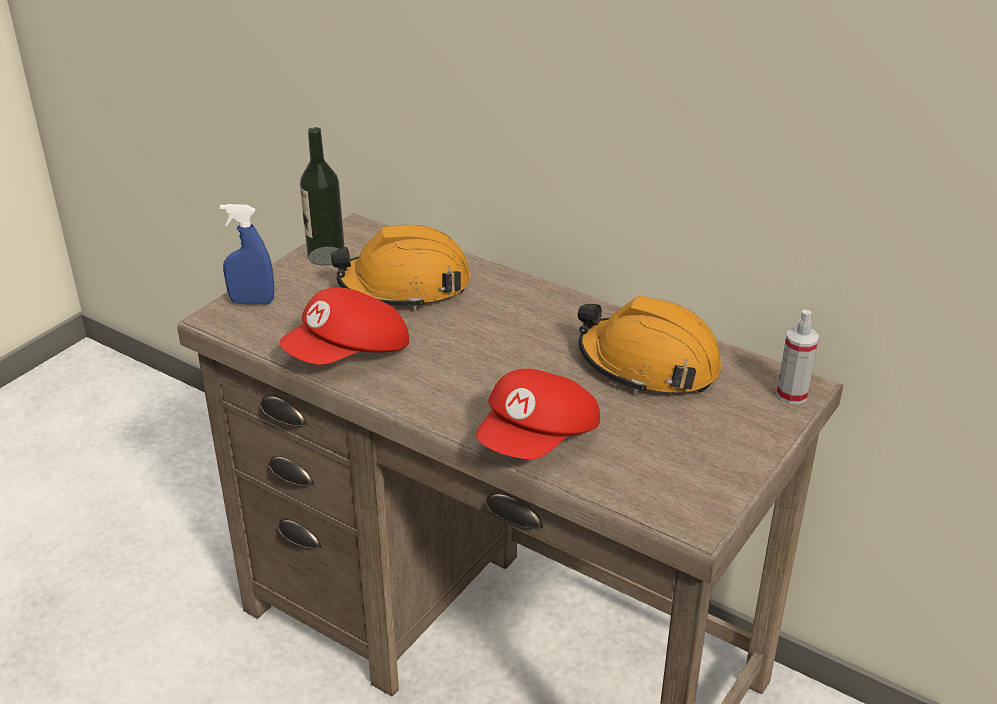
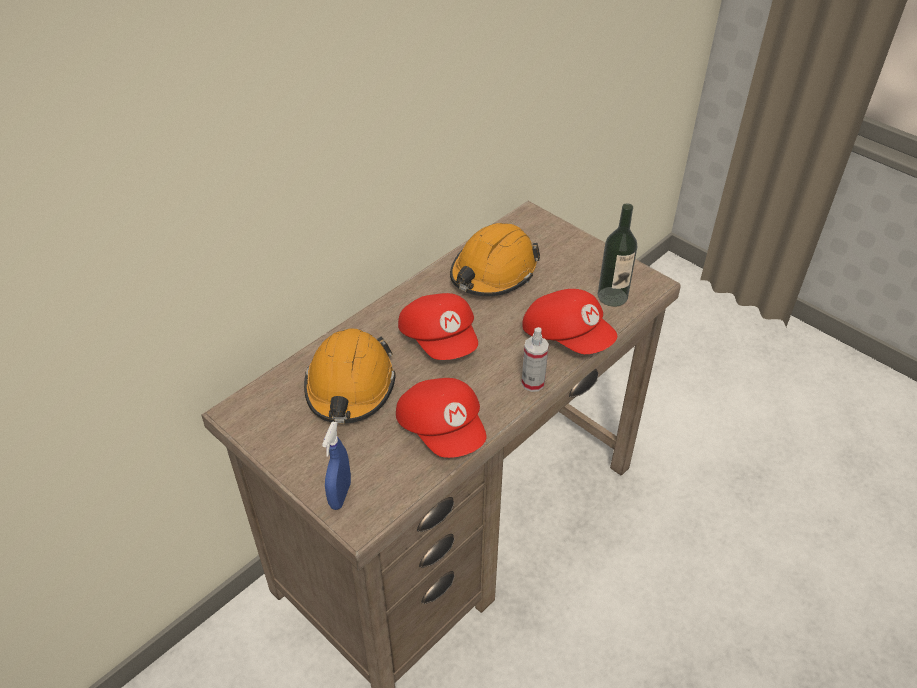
camera: 80 degrees left, 10 degrees up
(326, 256) = (278, 437): bottle -> bottle (612, 296)
(499, 336) = (440, 340): none -> red cap
(792, 395) = (537, 221): spray bottle -> spray bottle (533, 383)

